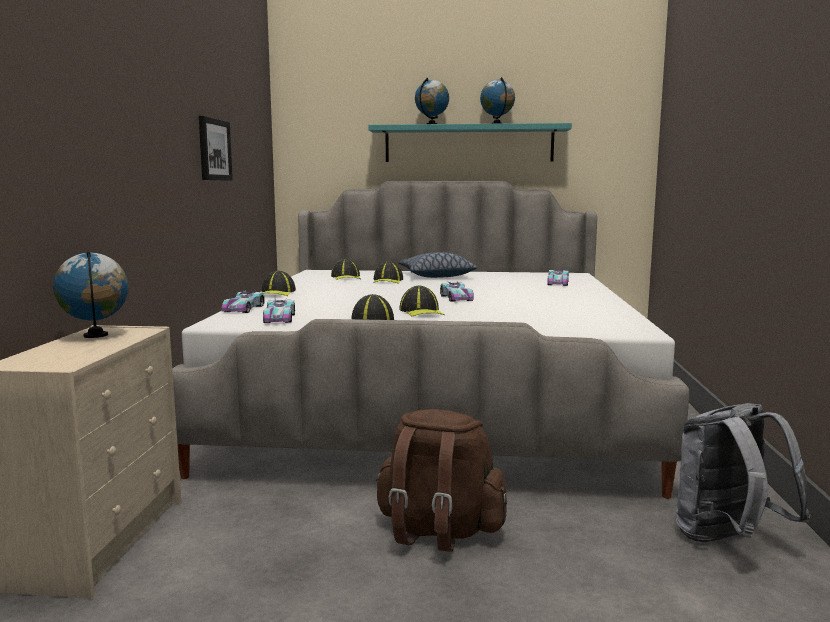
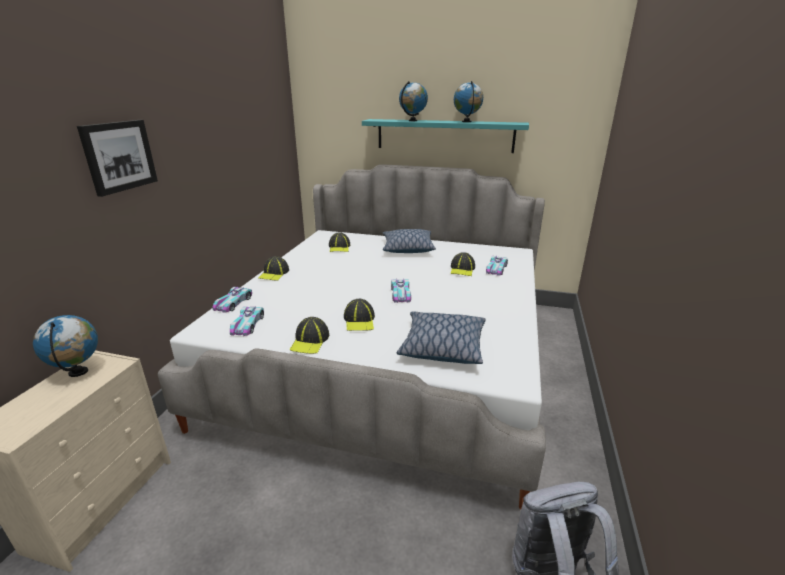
camera: 10 degrees right, 15 degrees up
(214, 150) = (224, 161): picture -> picture (119, 156)
(387, 281) = (366, 256): cap -> cap (462, 269)
(438, 531) = (330, 527): brown backpack -> none
(537, 320) = (442, 346): none -> pillow

